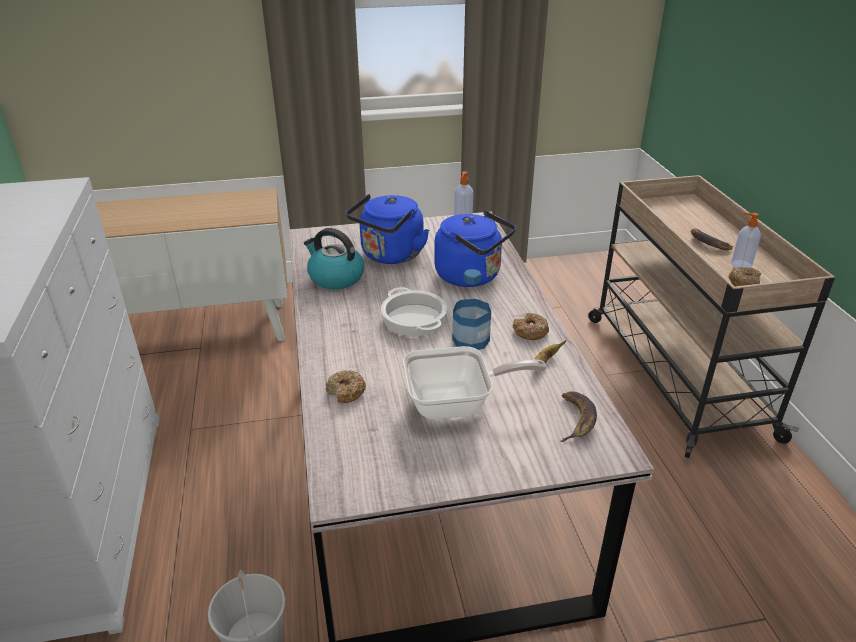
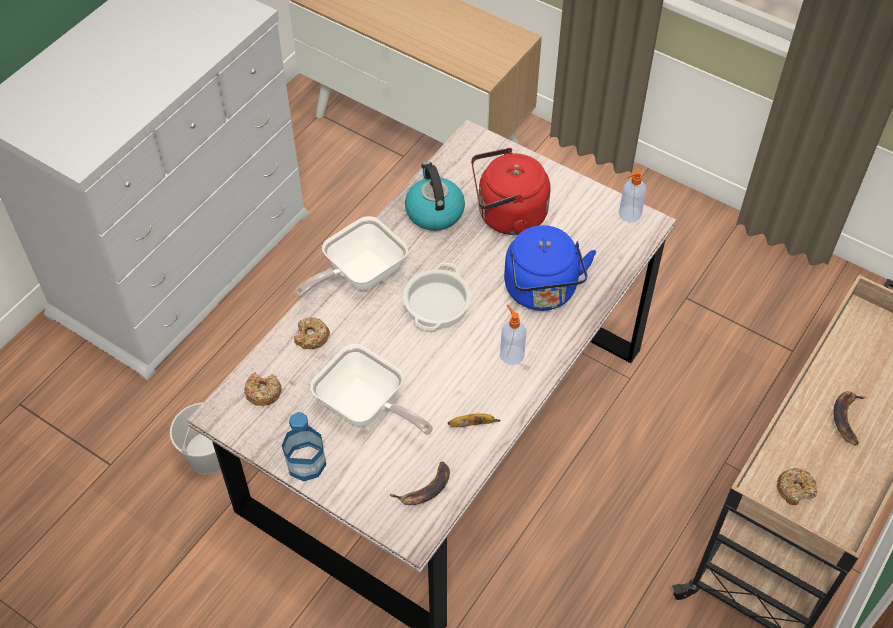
camera: 45 degrees right, 20 degrees up
(329, 336) = (358, 275): none -> frying pan
(390, 256) = (507, 216): blue kettle -> red kettle
(471, 340) = (451, 359): bottle -> bottle (306, 463)
(530, 332) = (505, 387): donut -> donut (263, 392)
(740, 264) = (832, 468): soap dispenser -> soap dispenser (511, 354)

